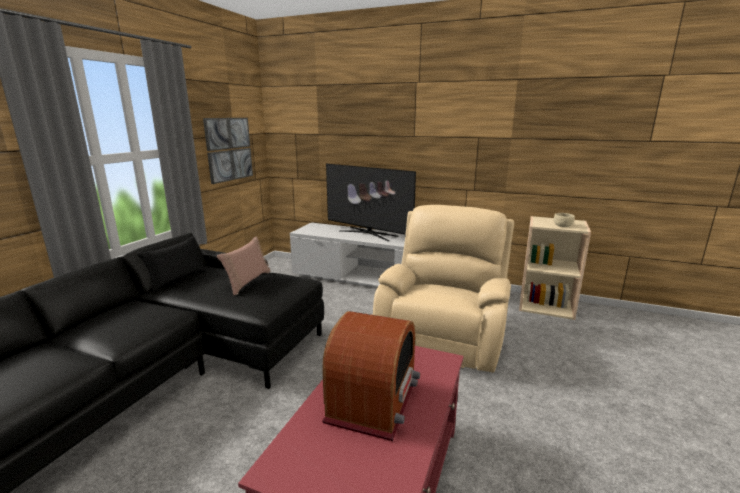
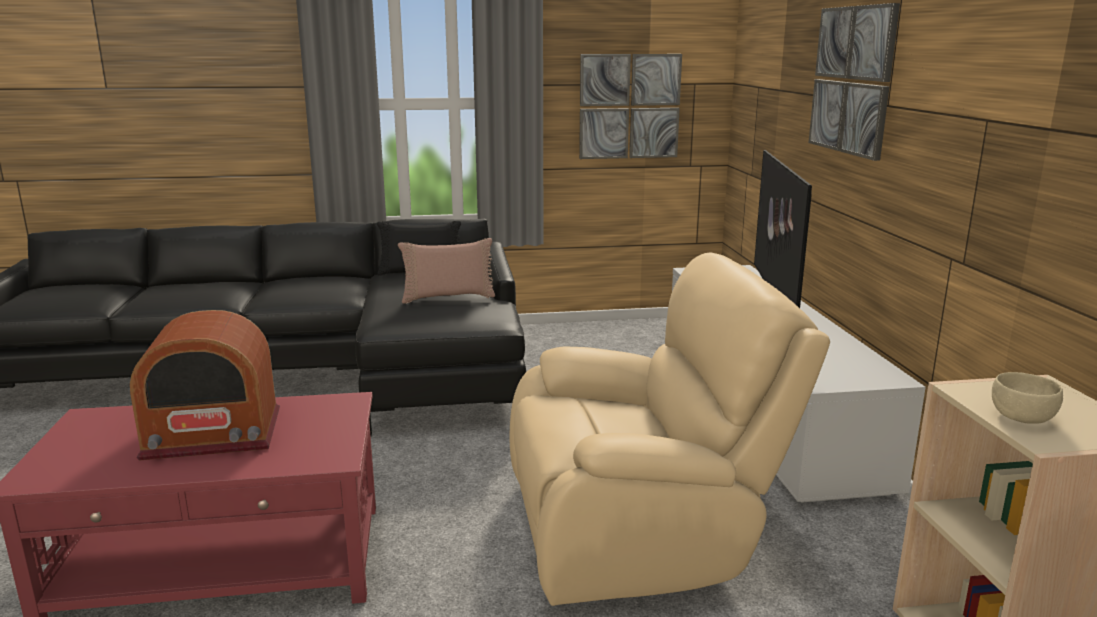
camera: 60 degrees right, 0 degrees up
(387, 127) = (852, 80): none -> picture

